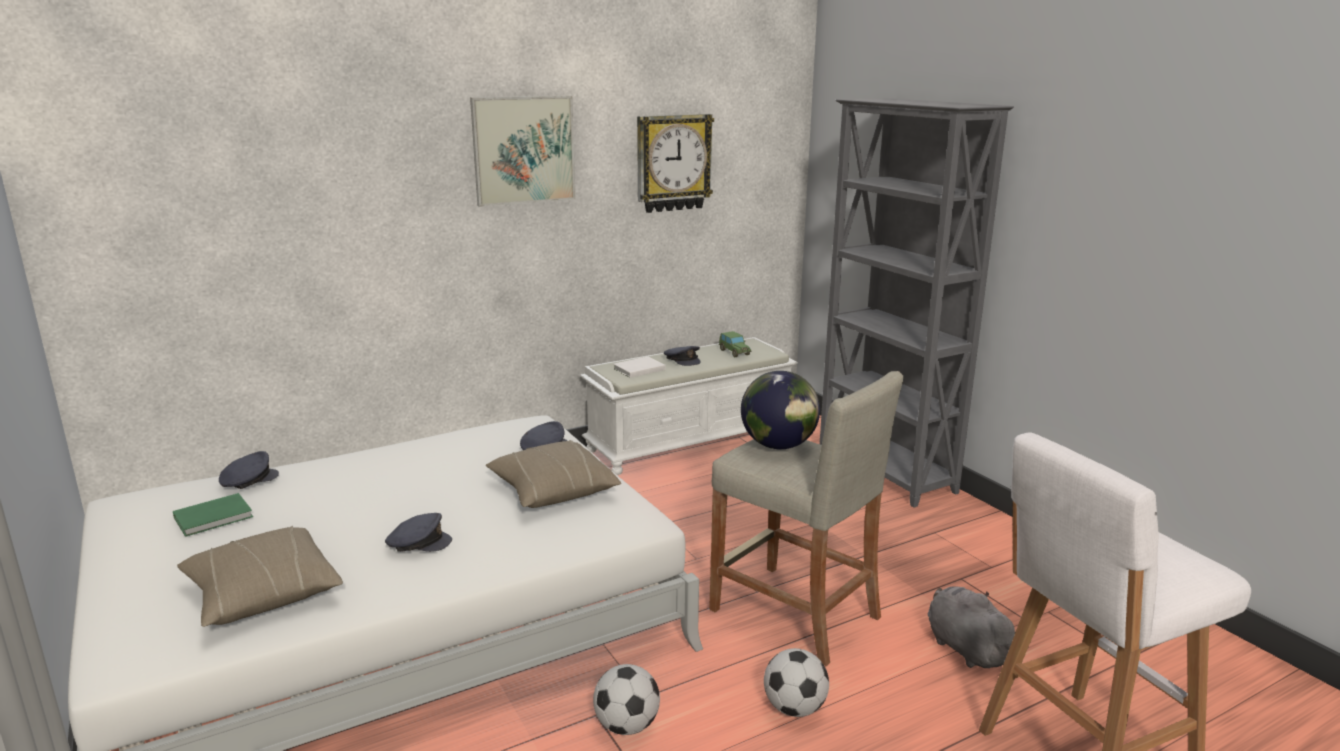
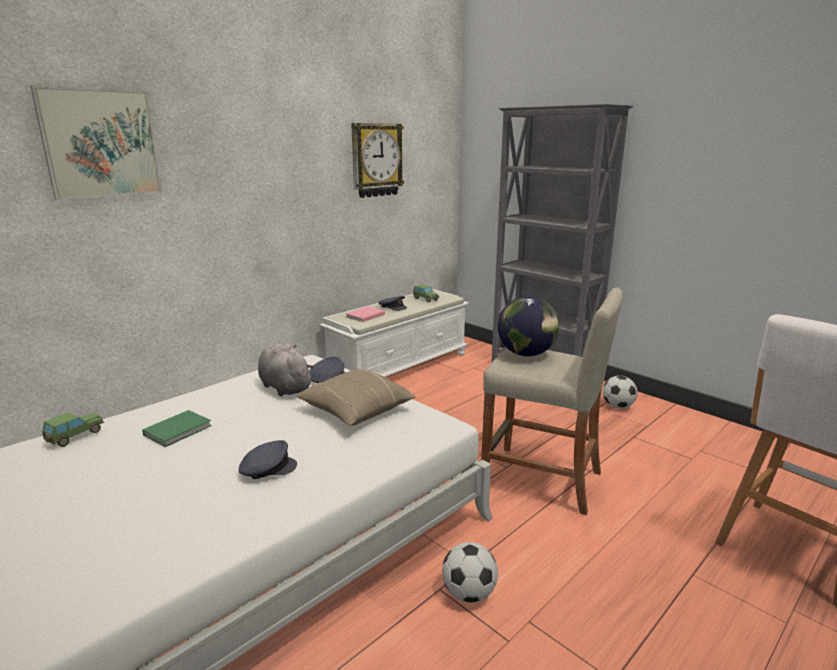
camera: 15 degrees left, 0 degrees up
(215, 517) = (56, 474): green book -> green book (179, 430)
(248, 480) = (74, 436): grey cap -> toy car
(262, 594) = (137, 541): beige pillow -> none
(524, 150) = (271, 147): picture -> picture (101, 143)
(637, 369) = (364, 316): white book -> pink book
(794, 708) = (584, 552): football -> football (617, 406)
(965, 648) = (667, 484): grey plush toy -> grey plush toy (284, 387)

